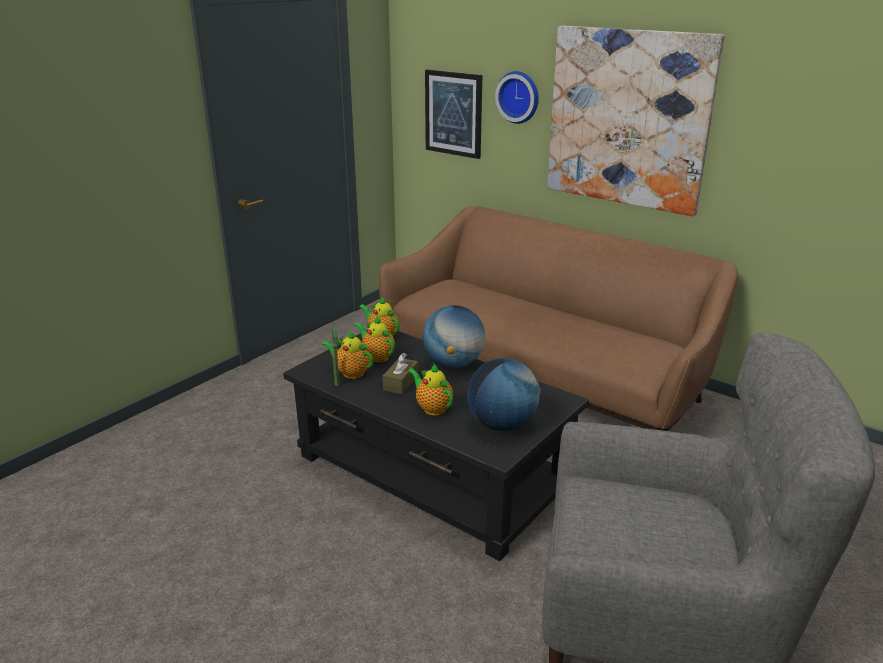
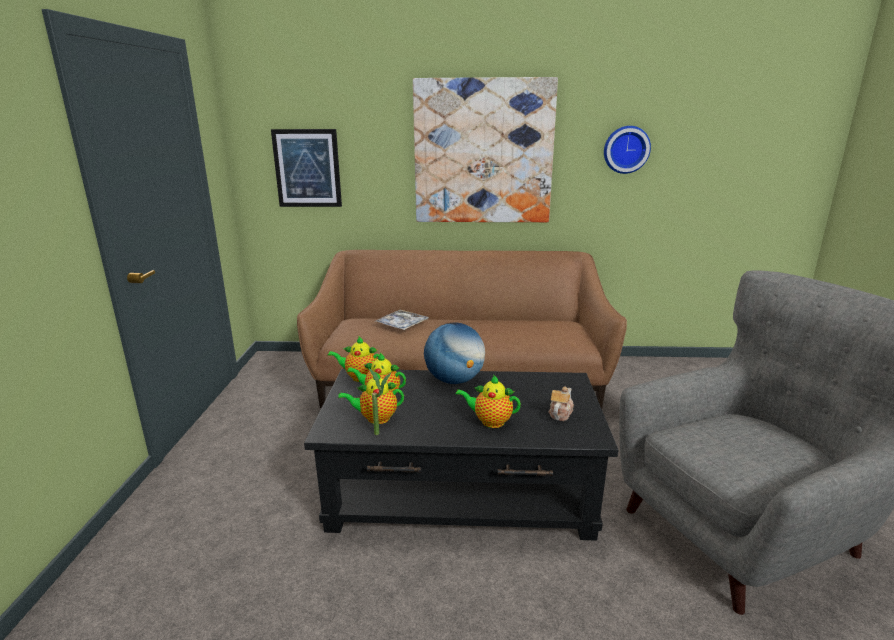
camera: 35 degrees left, 5 degrees down
(401, 383) = (433, 411): brown tissue box -> none
(486, 298) = (402, 325): none -> tray
(502, 424) = (560, 413): globe -> teapot
(519, 97) = (377, 145): wall clock -> wall clock (626, 149)

